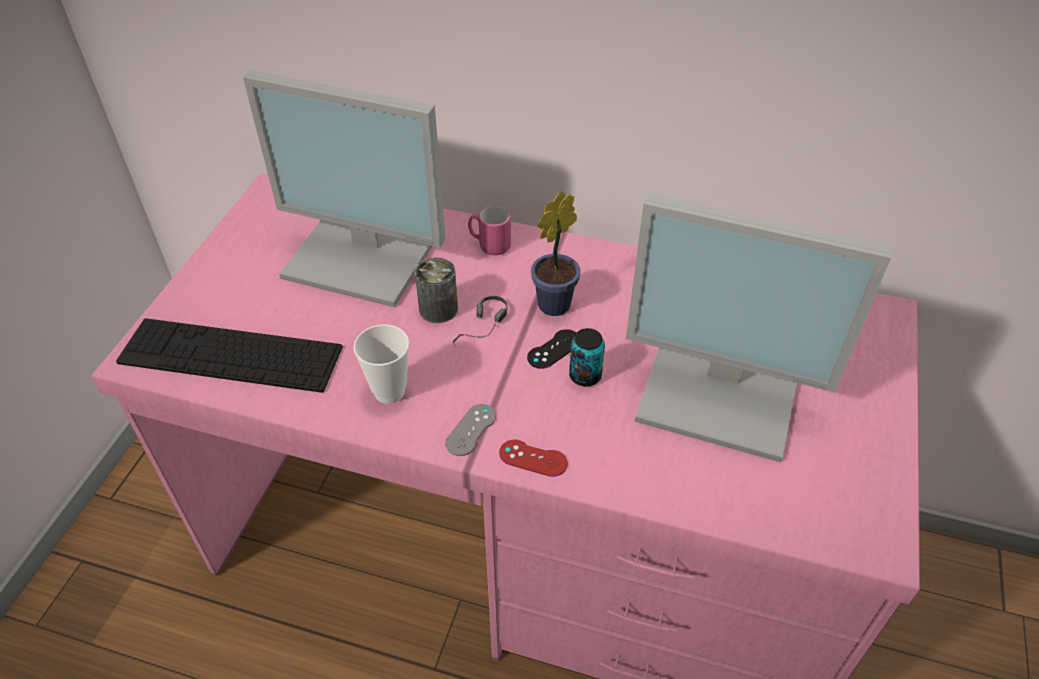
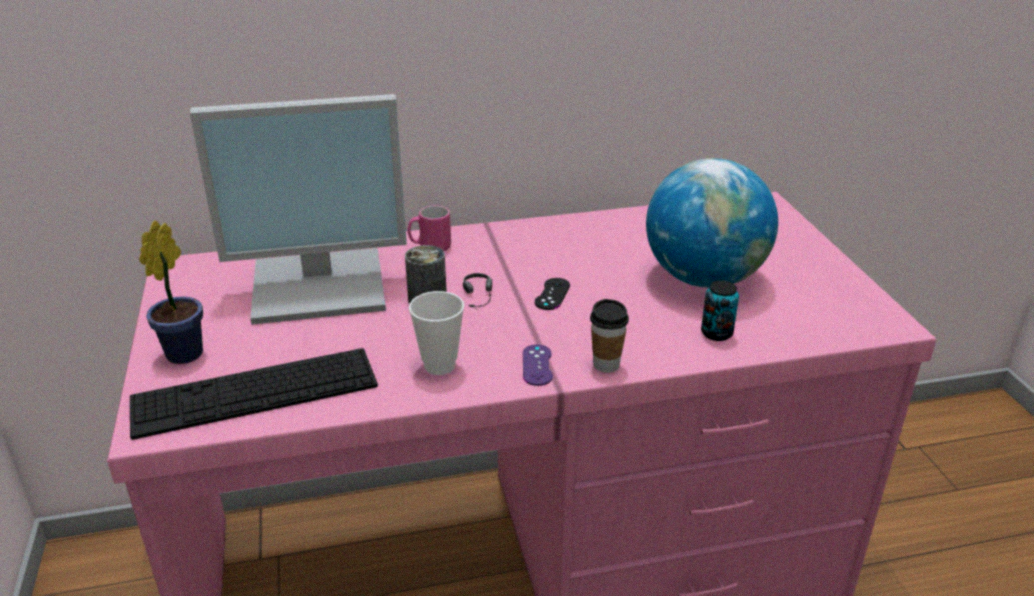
camera: 30 degrees left, 15 degrees down
(471, 430) = (537, 365): grey game controller -> purple game controller
(533, 458) = (606, 364): red game controller -> cup
(557, 302) = (525, 266): potted plant -> potted plant (187, 351)
(585, 376) = (594, 302): can -> can (716, 333)
(723, 391) = (704, 278): monitor -> globe

